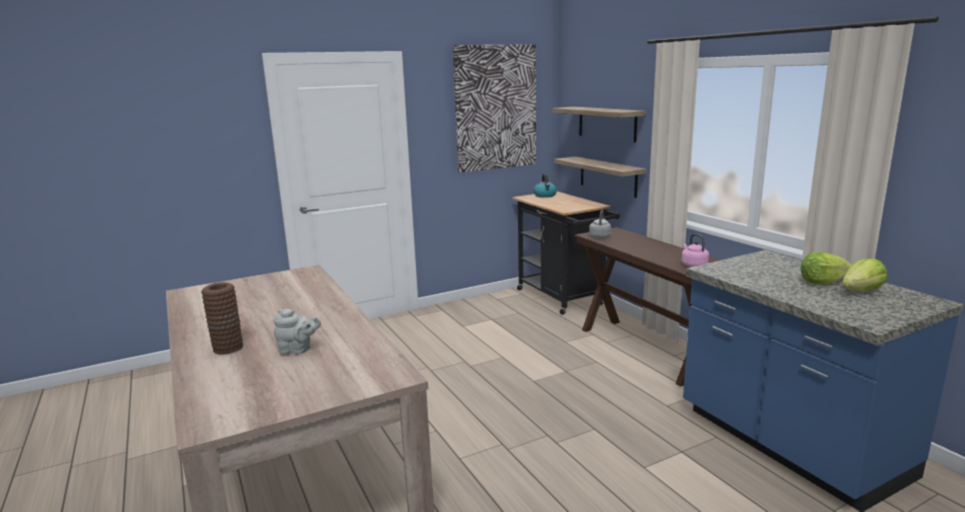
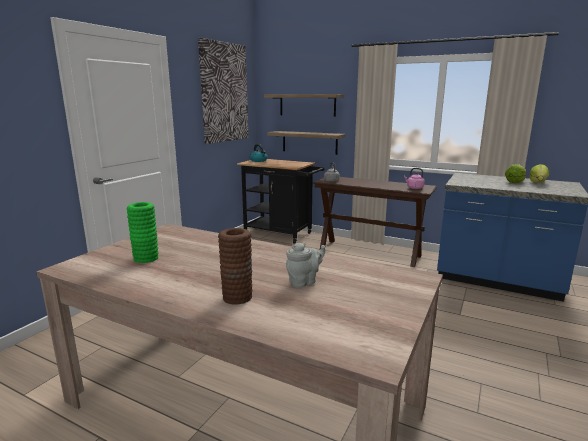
camera: 35 degrees left, 0 degrees up
(240, 296) = (146, 258): none -> green vase

